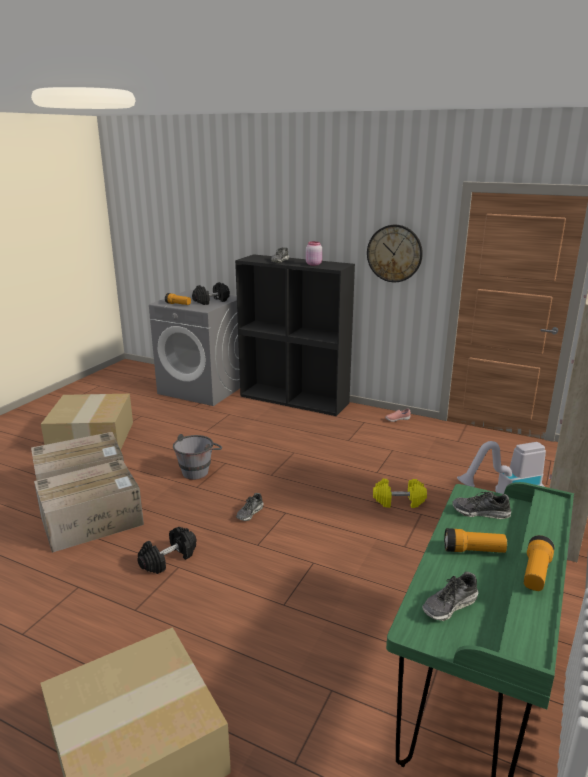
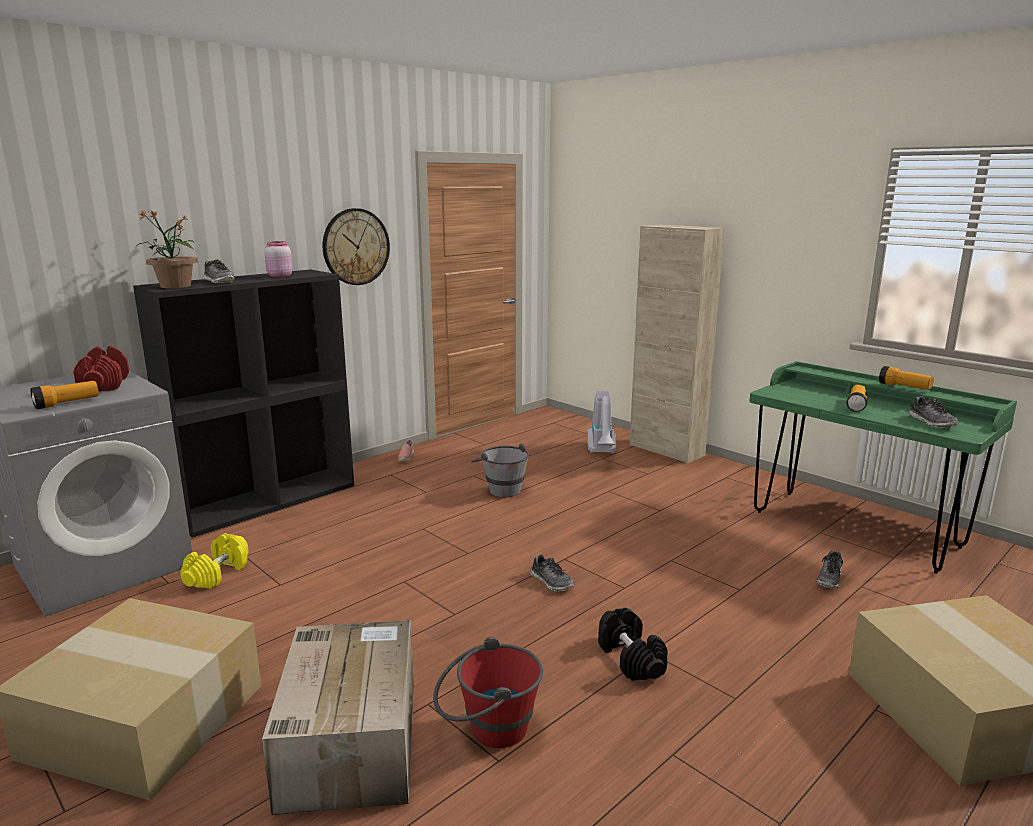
camera: 70 degrees left, 5 degrees down
(93, 520) = (487, 730): cardboard box -> red bucket
(199, 470) = (405, 606): grey bucket -> grey bucket (500, 488)
(211, 301) = (105, 384): black dumbbell -> red dumbbell
(256, 259) = (175, 286): none -> potted plant
(398, 502) = (580, 495): yellow dumbbell -> yellow dumbbell (217, 574)
(480, 512) = (799, 394): shoe -> shoe (830, 579)

